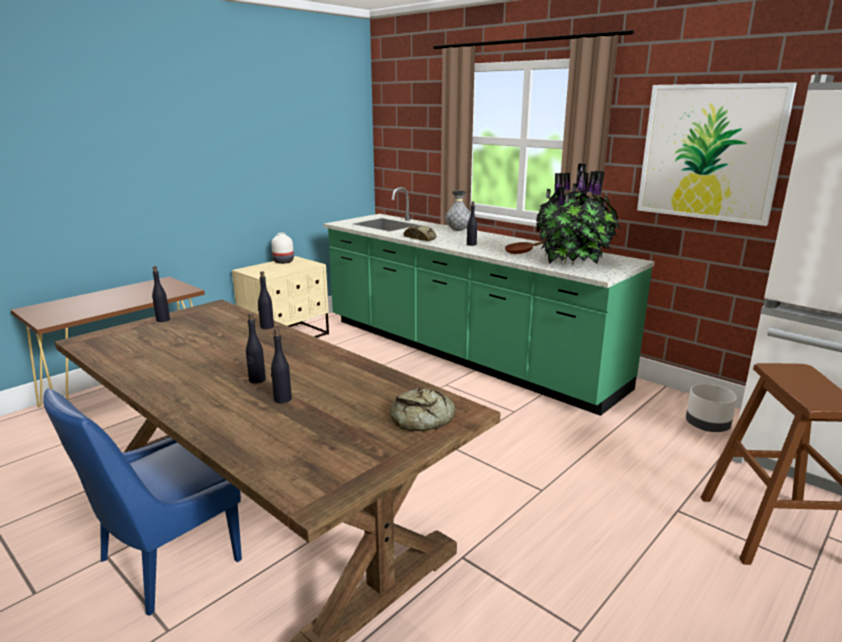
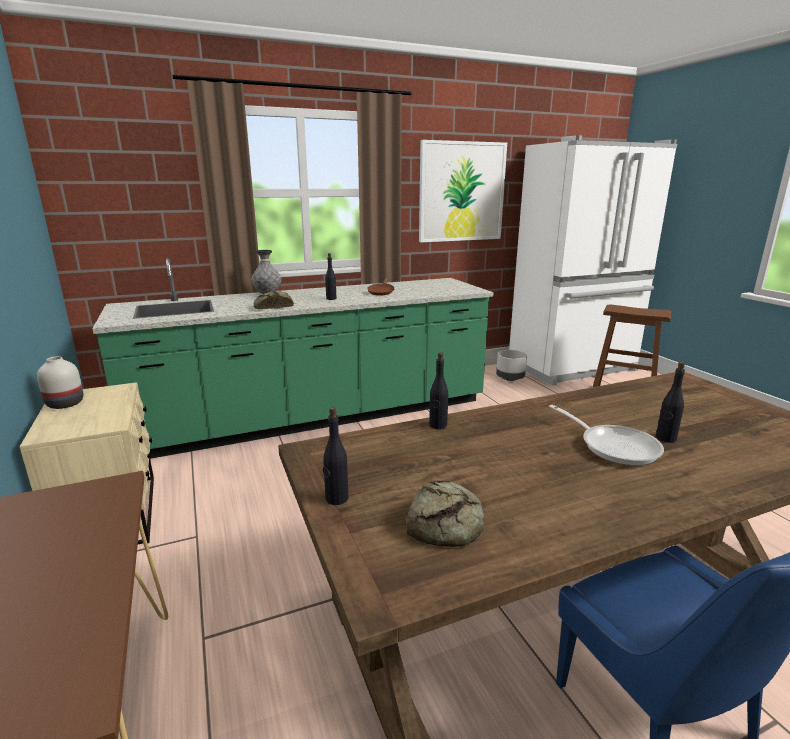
camera: 65 degrees left, 0 degrees up
(257, 380) = (613, 446): black bottle -> frying pan
(422, 419) = (699, 392): bread -> bread (447, 522)
(574, 262) = (431, 288): potted plant -> none

